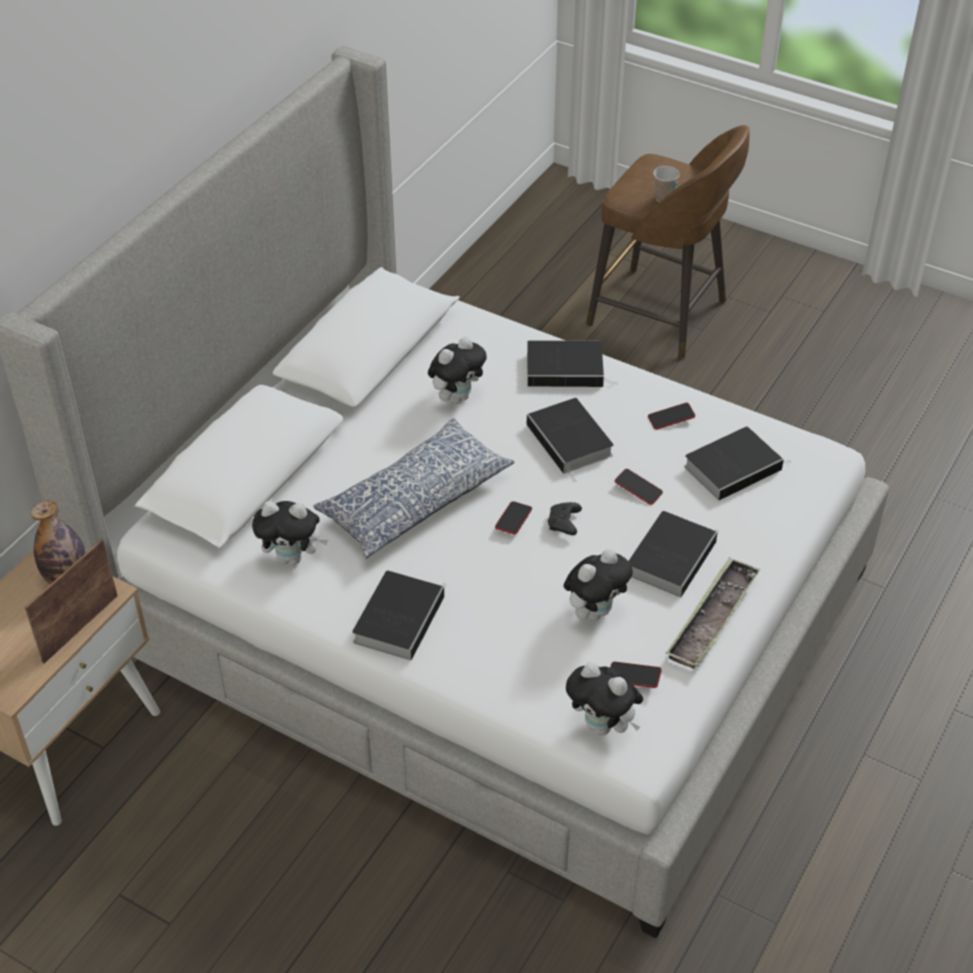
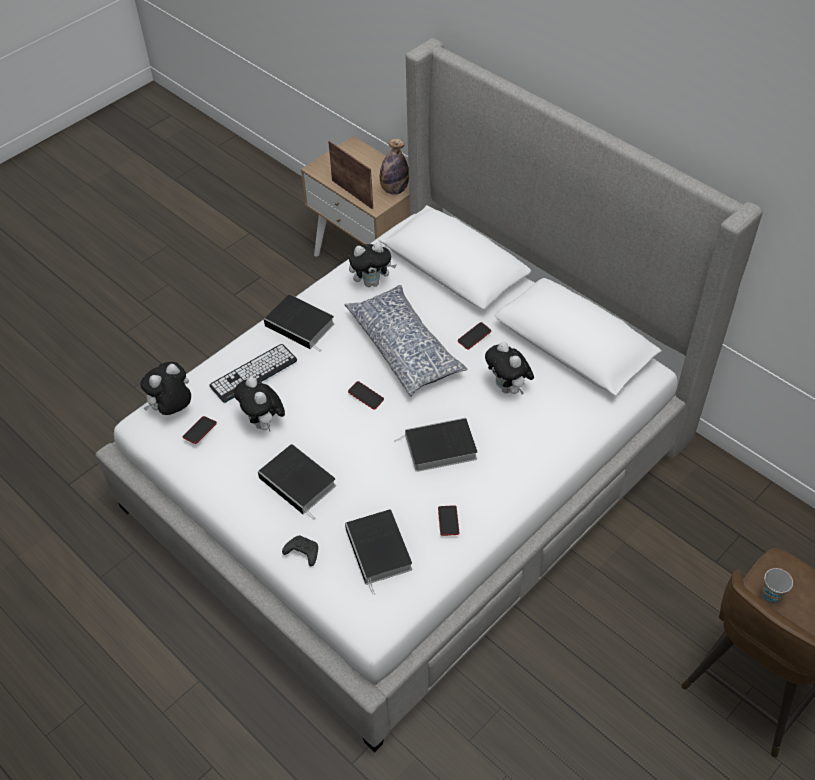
camera: 105 degrees right, 5 degrees up
(293, 557) = (372, 282): plush toy -> plush toy turned 120 degrees counterclockwise
(510, 645) = (253, 373): none -> keyboard
(564, 524) = (353, 425): black game controller -> black game controller (302, 553)
(567, 368) = (527, 465): book -> none
(638, 489) = (375, 479): phone -> phone (474, 337)
(712, 618) = (232, 491): tray -> none

